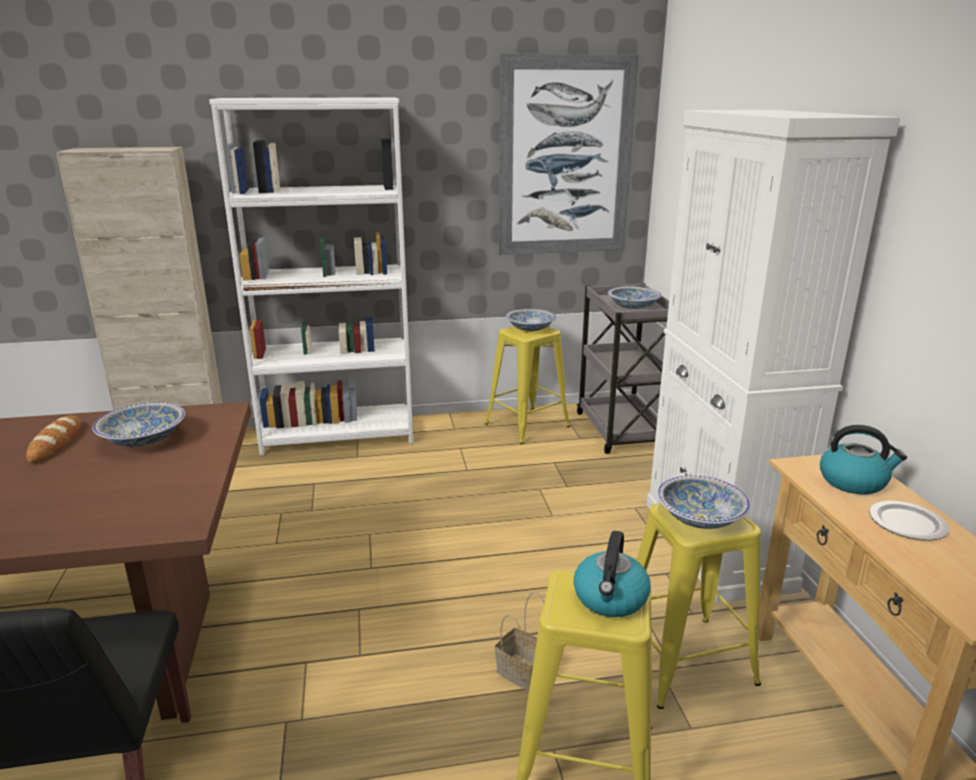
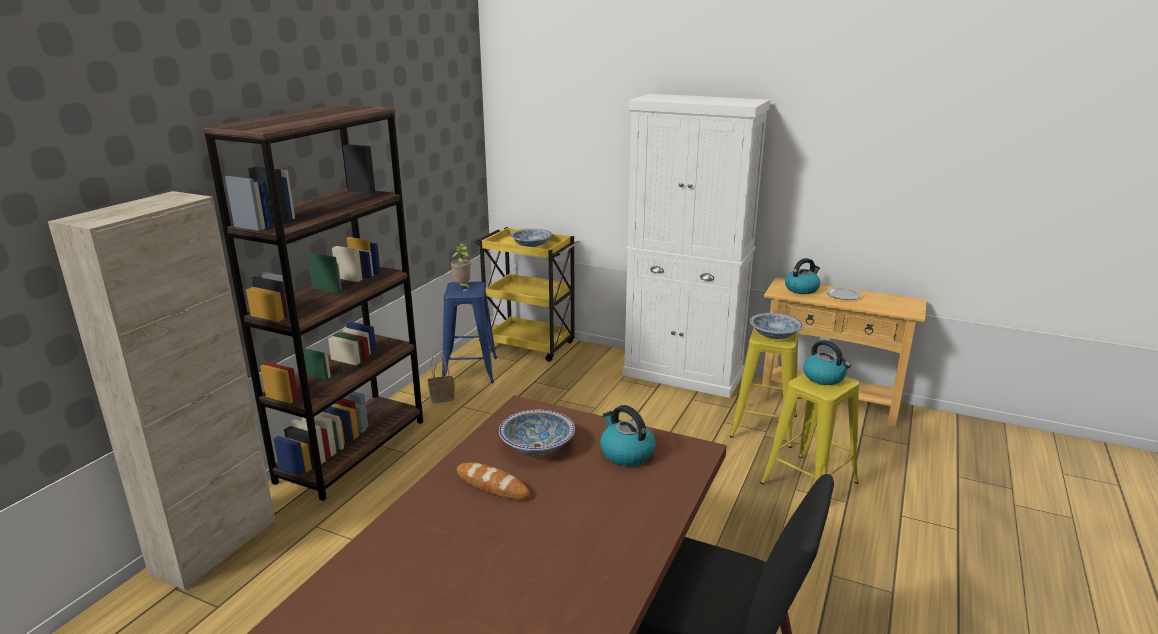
camera: 55 degrees left, 0 degrees up
(150, 484) = (626, 453): none -> kettle
(338, 435) = (353, 450): white bookcase -> brown bookcase
(524, 672) = (732, 475): basket -> basket (443, 397)
(527, 425) = (470, 370): yellow stool -> blue stool
(530, 329) = (462, 287): bowl -> potted plant
(565, 158) = (443, 138): picture -> none
(621, 432) = (530, 345): grey cart -> yellow cart

